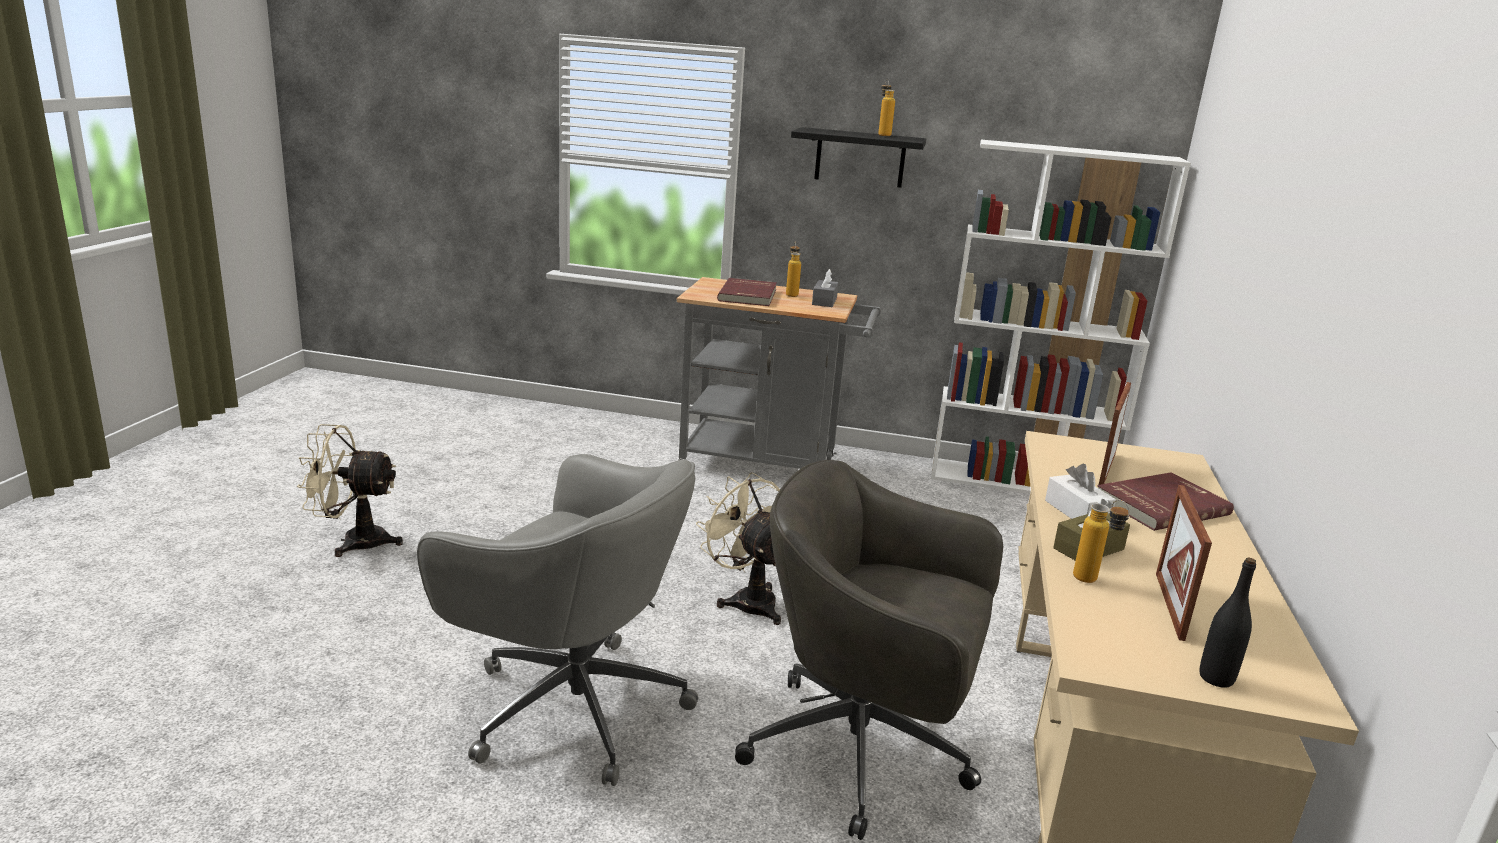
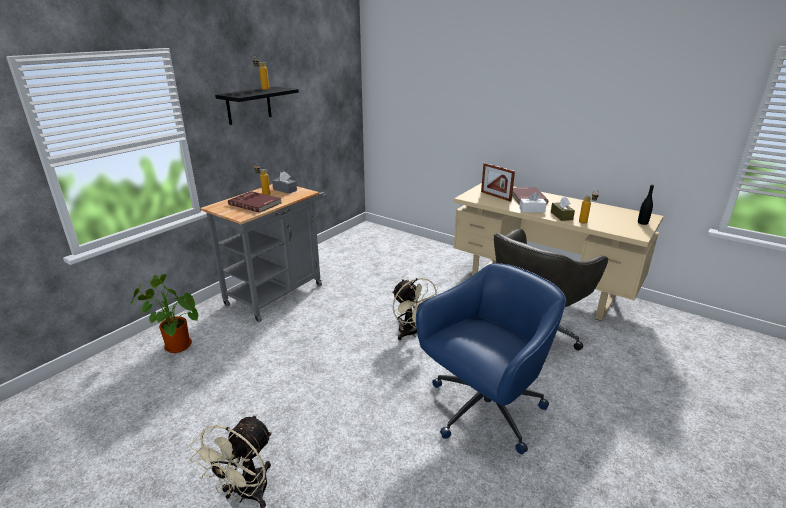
camera: 65 degrees left, 5 degrees up
(570, 706) = (483, 410): grey office chair -> blue office chair
(590, 435) = (175, 346): none -> potted plant
(747, 600) = (411, 333): beige fan -> beige fan turned 105 degrees counterclockwise
(1020, 482) = (349, 236): white bookcase -> none
(1169, 605) = (600, 216): picture frame -> none

